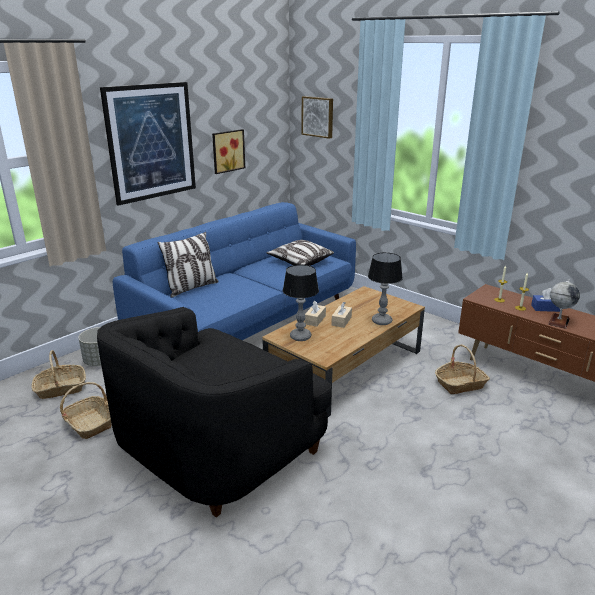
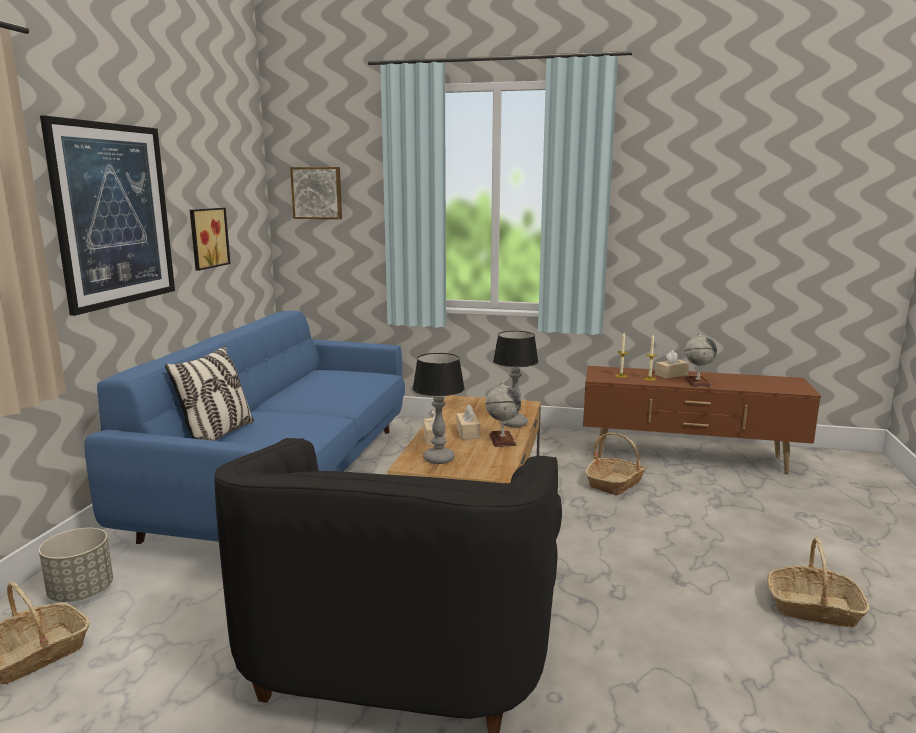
camera: 30 degrees left, 10 degrees down
(89, 423) = (148, 689): basket -> basket (813, 608)
(300, 262) = (342, 382): pillow -> none
(357, 333) = (502, 440): none -> globe
(546, 308) = (671, 375): blue tissue box -> beige tissue box

